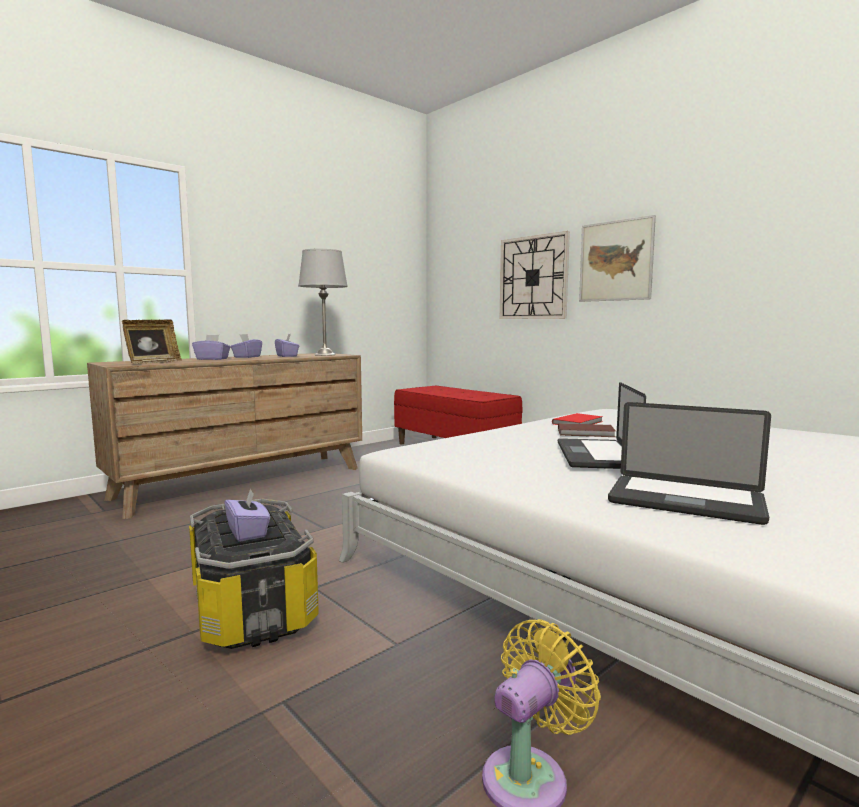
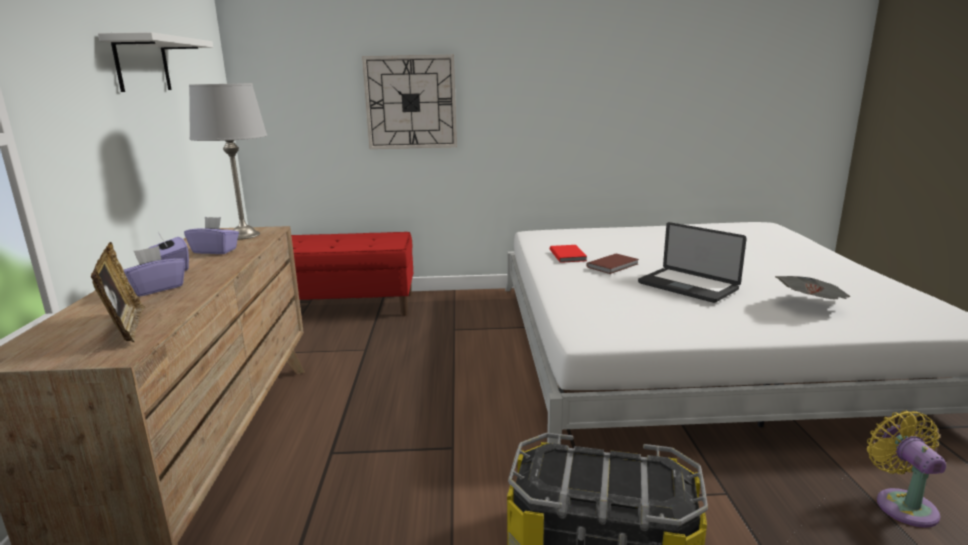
camera: 50 degrees left, 10 degrees up
(248, 532) = (615, 477): purple tissue box -> none
(320, 247) = (142, 64): none -> white shelf
(615, 261) = (508, 90): picture -> none
(685, 501) = (810, 305): laptop -> newspaper

